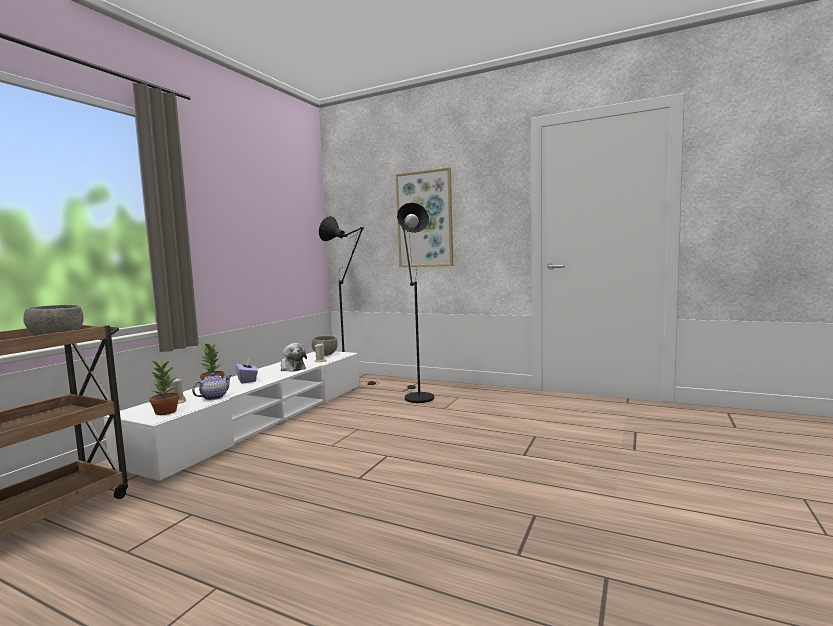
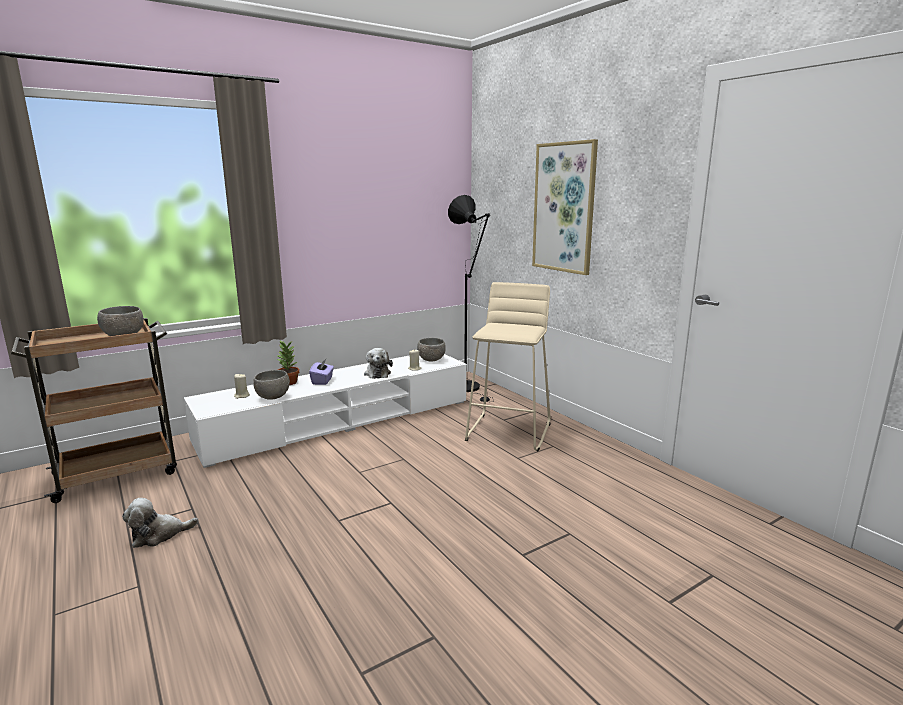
camera: 30 degrees right, 10 degrees up
(165, 412) = (221, 405): potted plant -> none
(180, 544) = (159, 535): none -> plush toy
(214, 397) = (272, 397): teapot -> grey bowl
(416, 396) = (509, 432): black floor lamp -> beige stool

